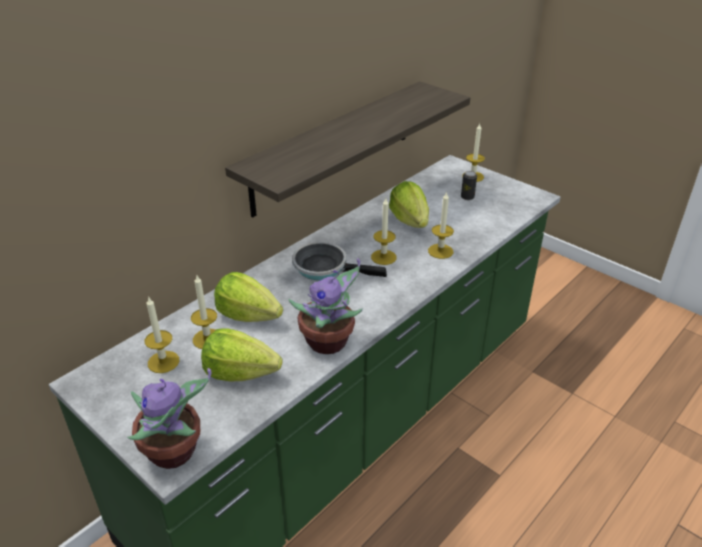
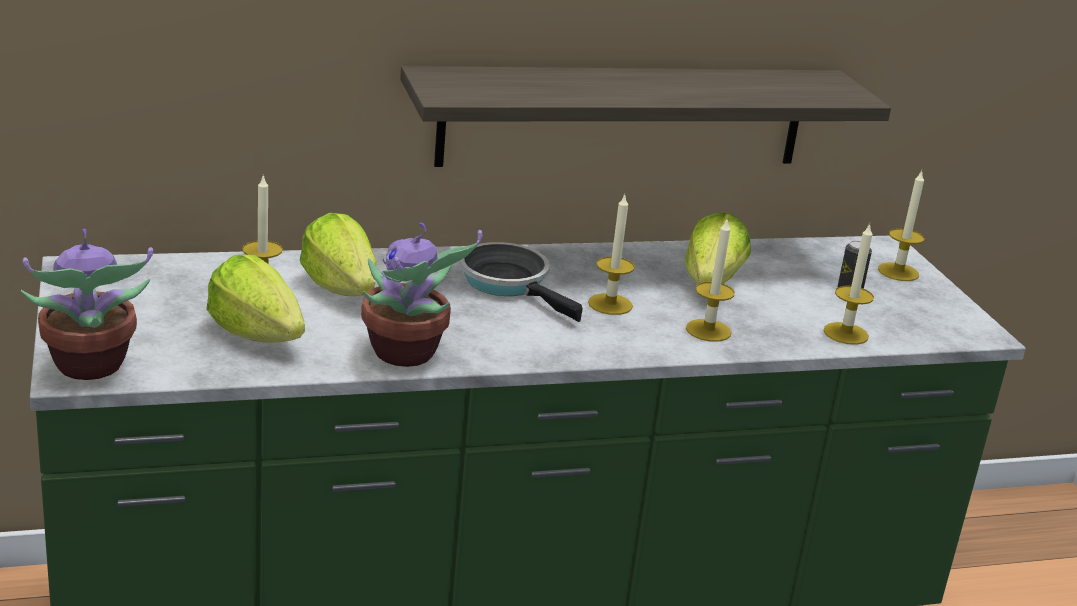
camera: 30 degrees right, 10 degrees down
(163, 362) = (184, 288): candle -> candle (846, 333)

